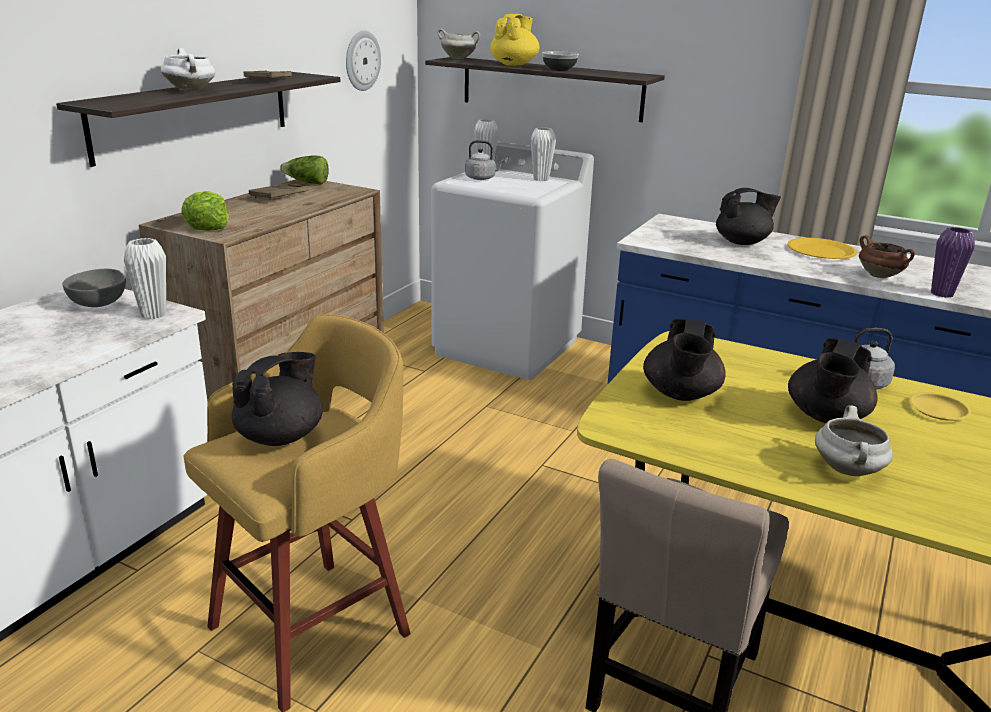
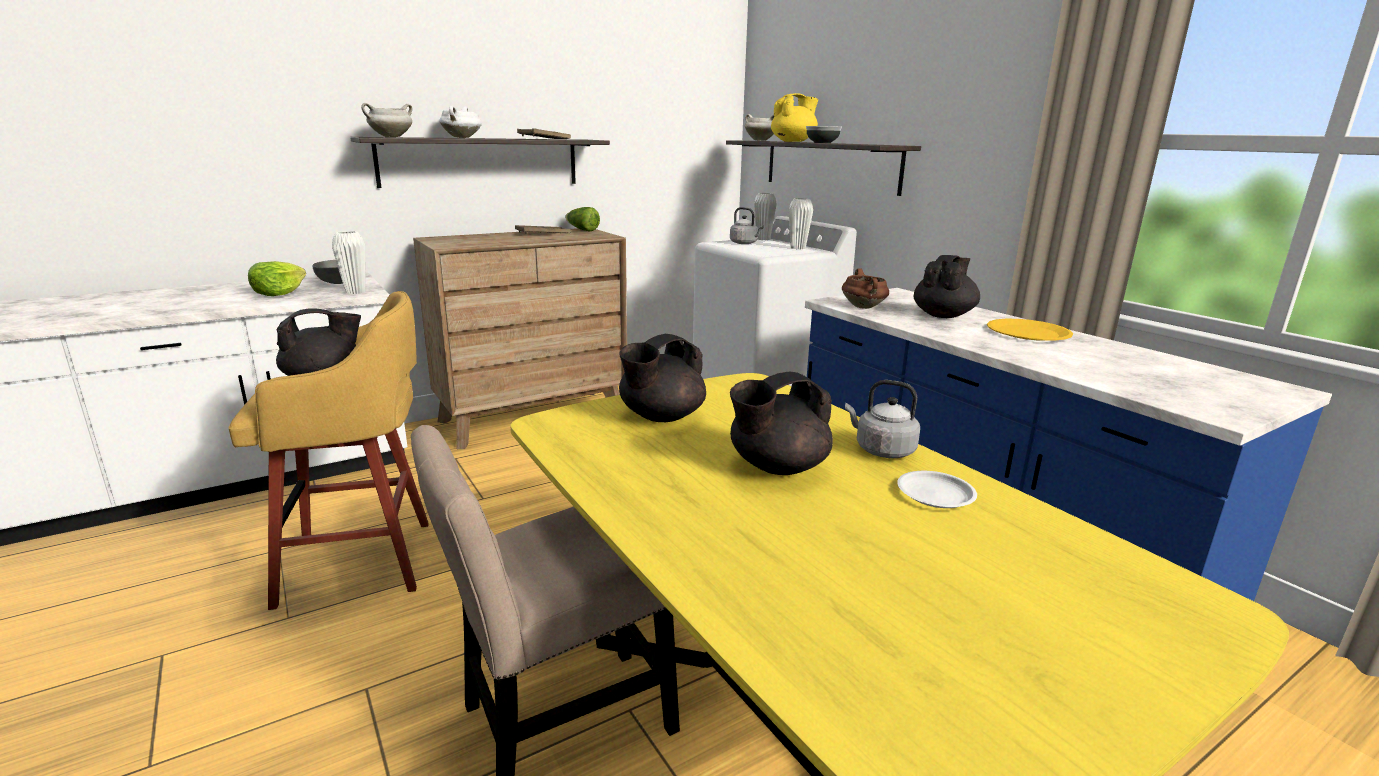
camera: 30 degrees right, 5 degrees down
(208, 226) = (450, 242): lettuce -> lettuce (279, 293)
(362, 60) = (670, 139): wall clock -> none
(742, 242) = (943, 315): black teapot -> black teapot turned 75 degrees counterclockwise
(848, 470) = (704, 514): white cooking pot -> white cooking pot (391, 137)
(880, 276) = (1063, 360): brown cooking pot -> brown cooking pot (864, 307)
(938, 410) = (935, 494): yellow plate -> white plate
(942, 294) = (1120, 386): purple vase -> none

